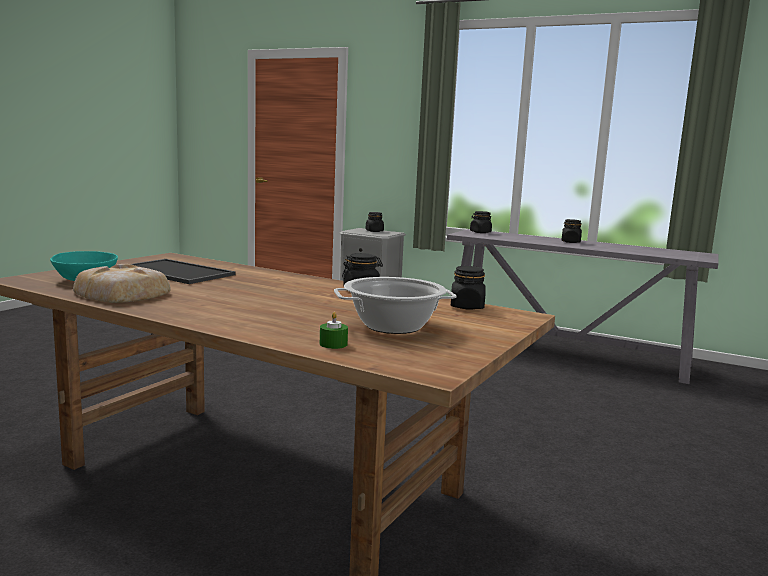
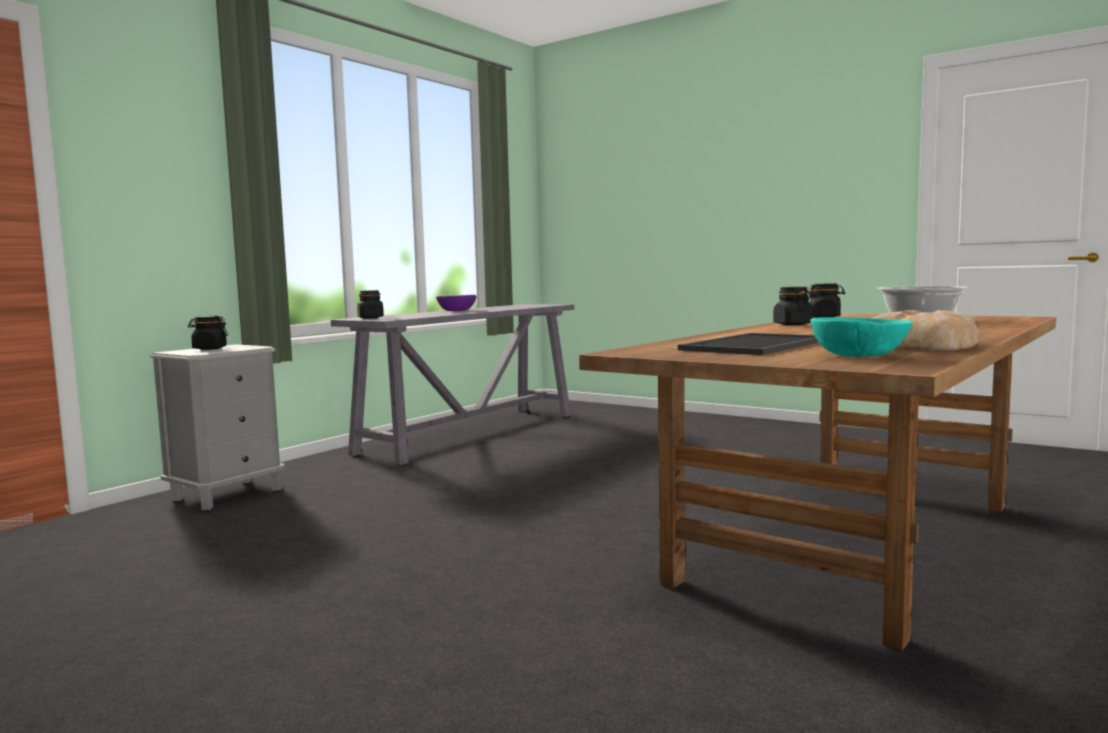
camera: 80 degrees left, 5 degrees down
(333, 344) = (998, 323): green candle -> none
(570, 242) = (456, 311): black jar -> purple bowl

